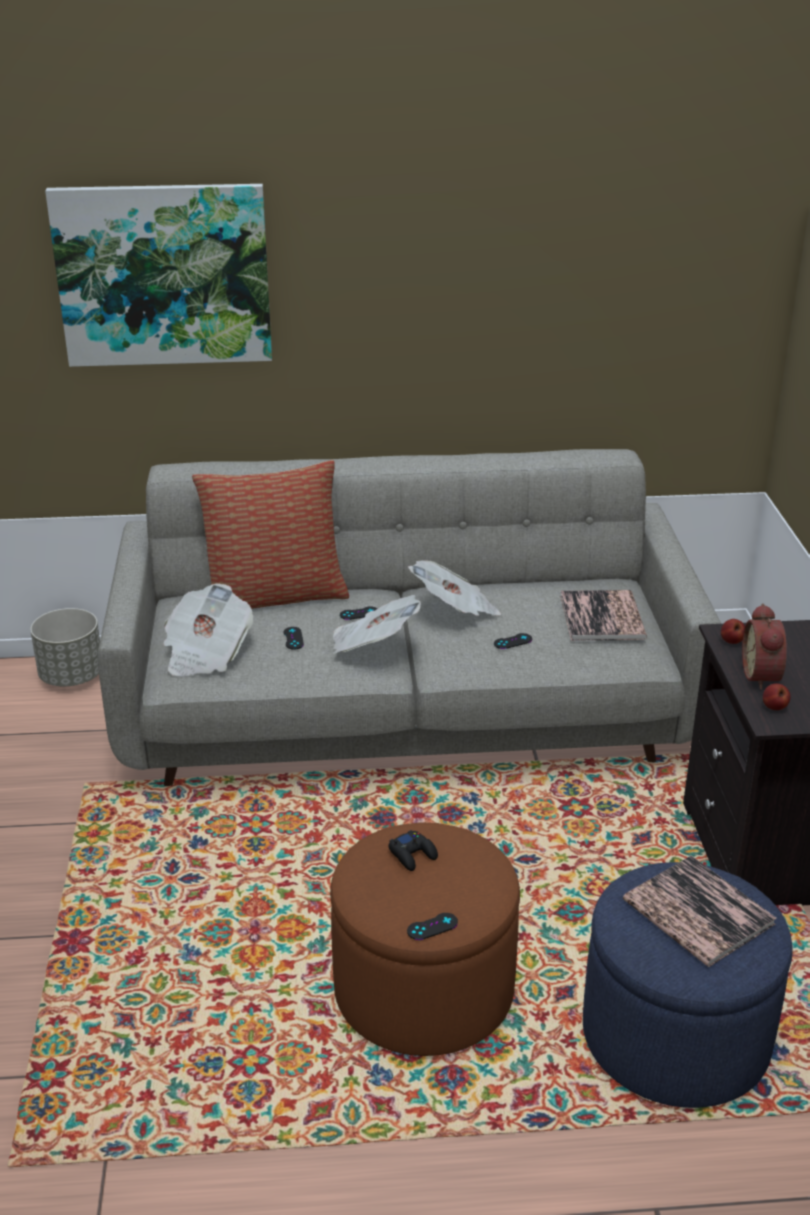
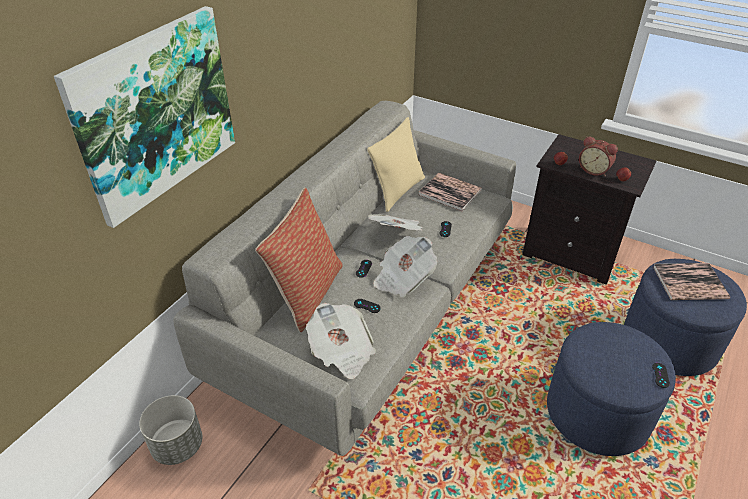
camera: 55 degrees left, 10 degrees up
(413, 855) = (598, 354): black game controller -> none
(424, 989) = (597, 413): brown ottoman -> blue ottoman
(551, 582) = (398, 191): none -> beige pillow

